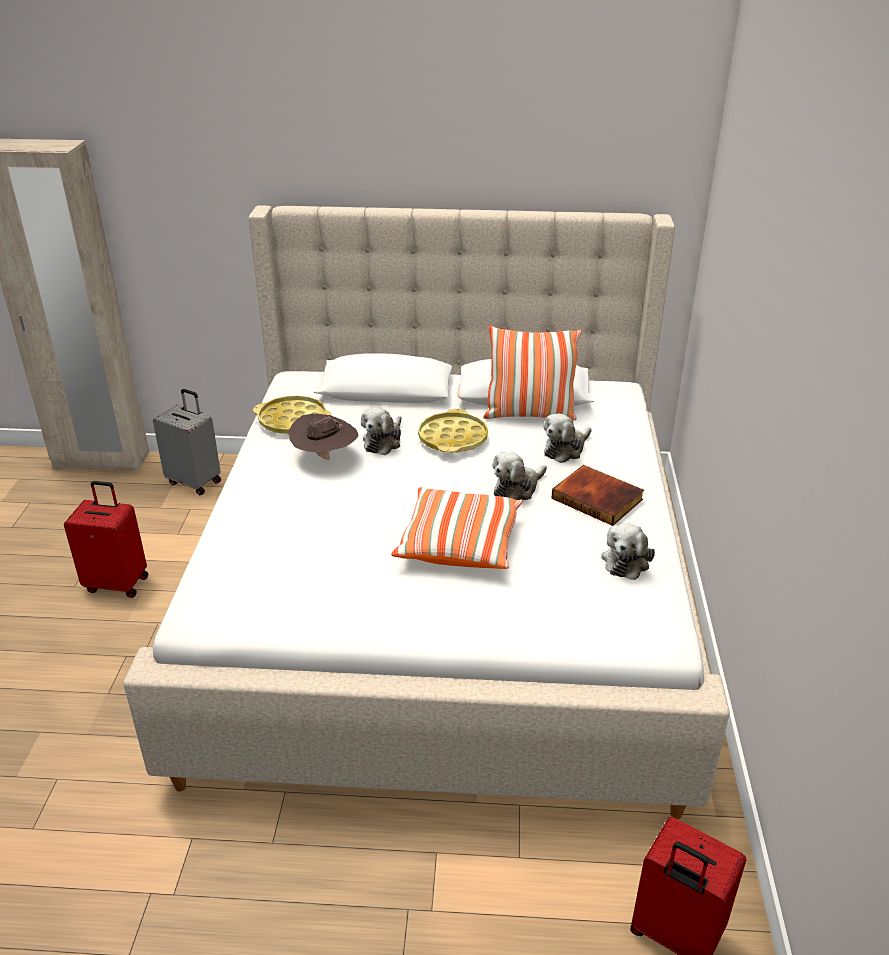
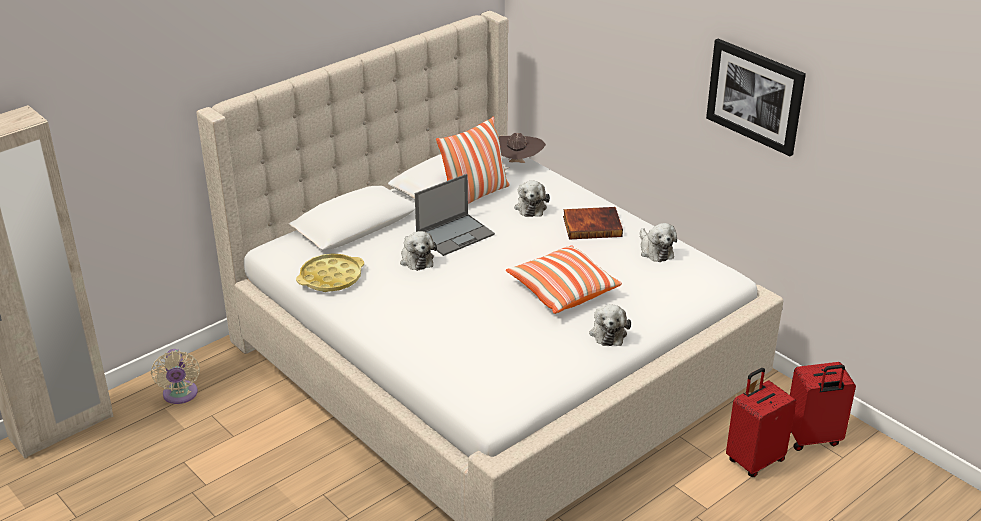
camera: 45 degrees left, 0 degrees up
(118, 583) = (246, 493): red suitcase -> red suitcase (754, 460)
(195, 482) = (180, 395): grey suitcase -> beige fan
(325, 457) = (398, 288): brown hat -> brown hat (517, 164)
(453, 438) = (455, 234): yellow tray -> laptop
(517, 489) = (542, 244): plush toy -> plush toy (608, 332)
(807, 391) = (755, 96): none -> picture

